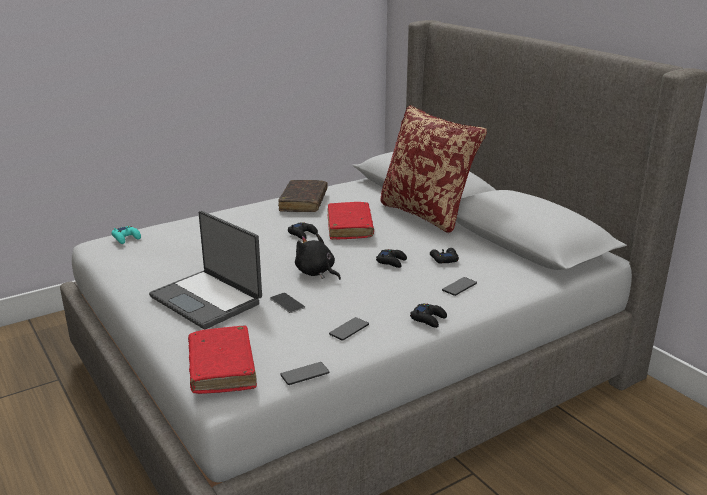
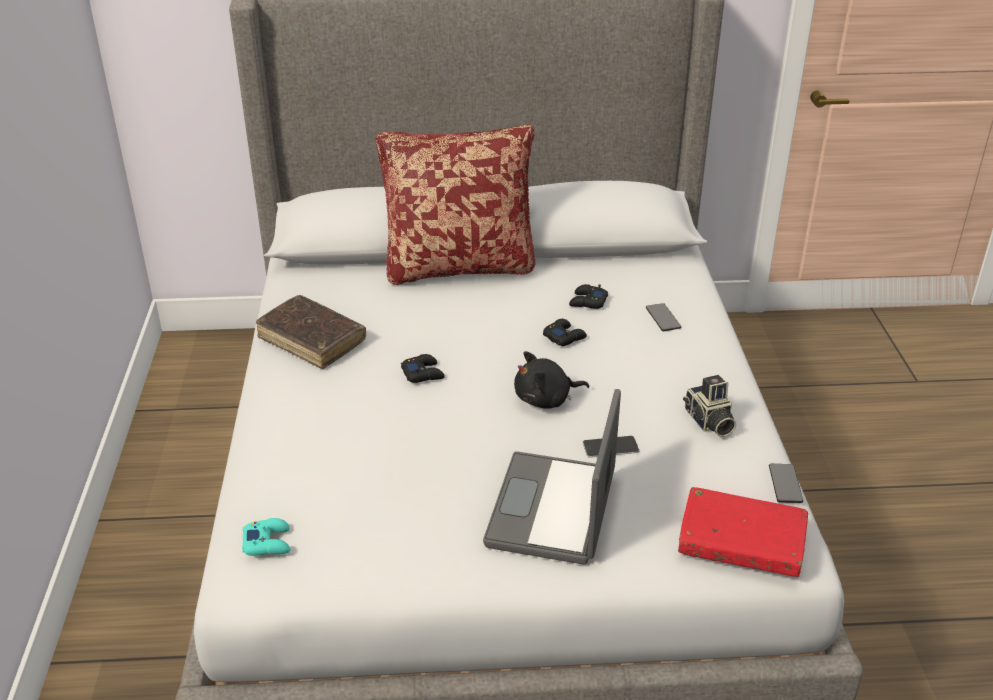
camera: 60 degrees left, 10 degrees up
(207, 299) = (554, 510): laptop -> laptop turned 120 degrees clockwise
(349, 227) = (440, 332): red book -> none
(349, 329) = (708, 422): phone -> camera
(428, 319) = (719, 363): black game controller -> none

